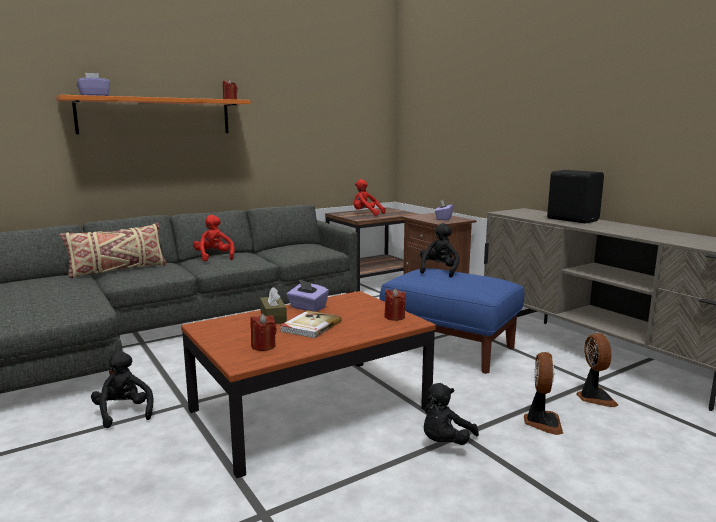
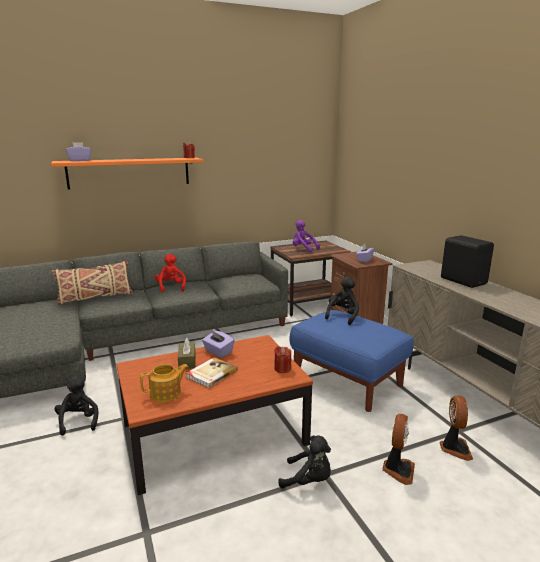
camera: 10 degrees right, 5 degrees up
(263, 346) = (166, 393): red candle -> teapot
(366, 214) = (303, 249): red plush toy -> purple plush toy
(445, 442) = (308, 480): black plush toy -> black plush toy turned 120 degrees counterclockwise

